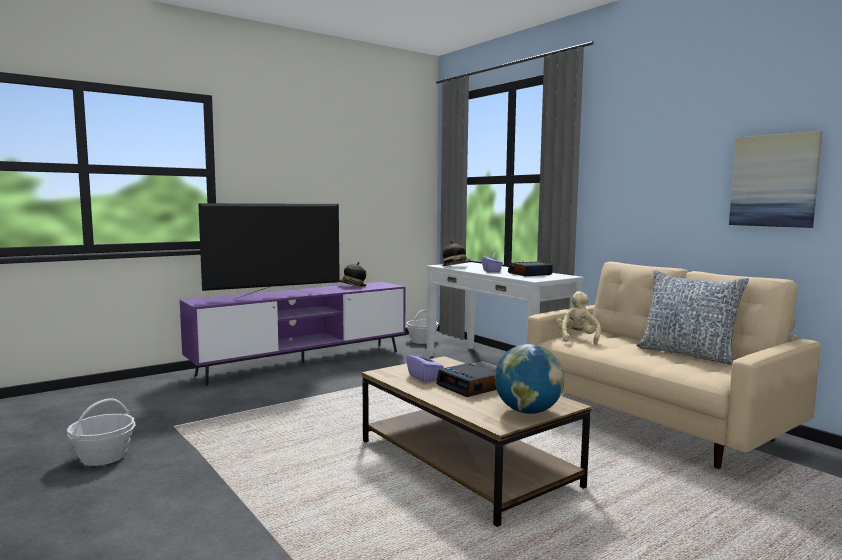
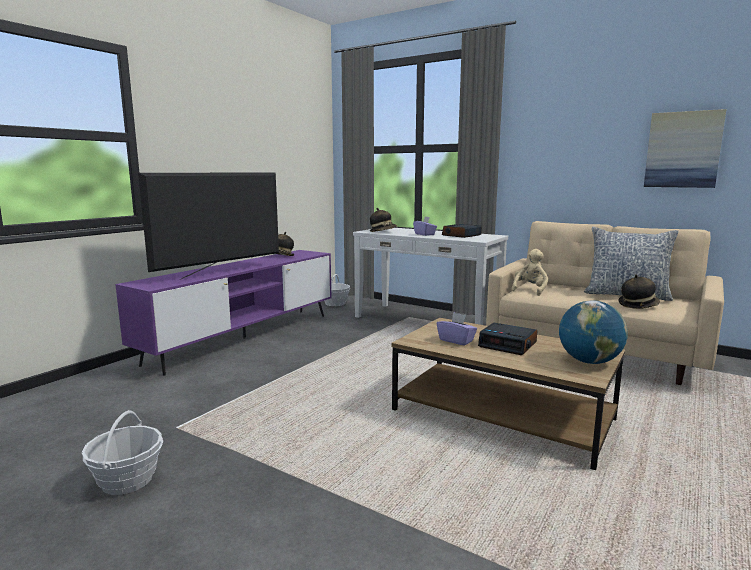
camera: 20 degrees left, 5 degrees up
(577, 339) = (530, 290): beige plush toy -> beige plush toy turned 45 degrees clockwise
(677, 365) = (638, 305): none -> hat

